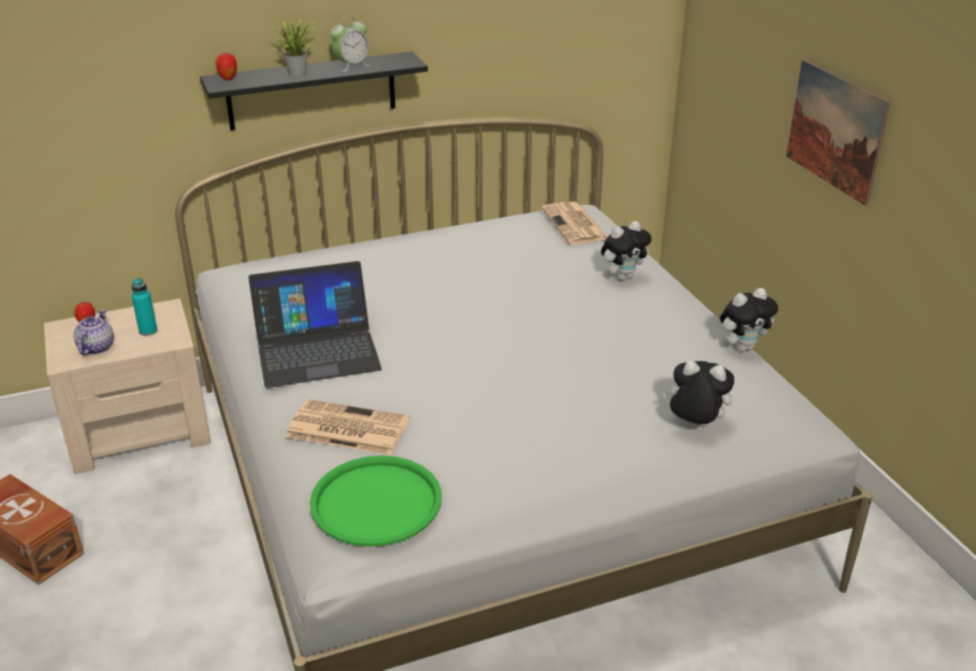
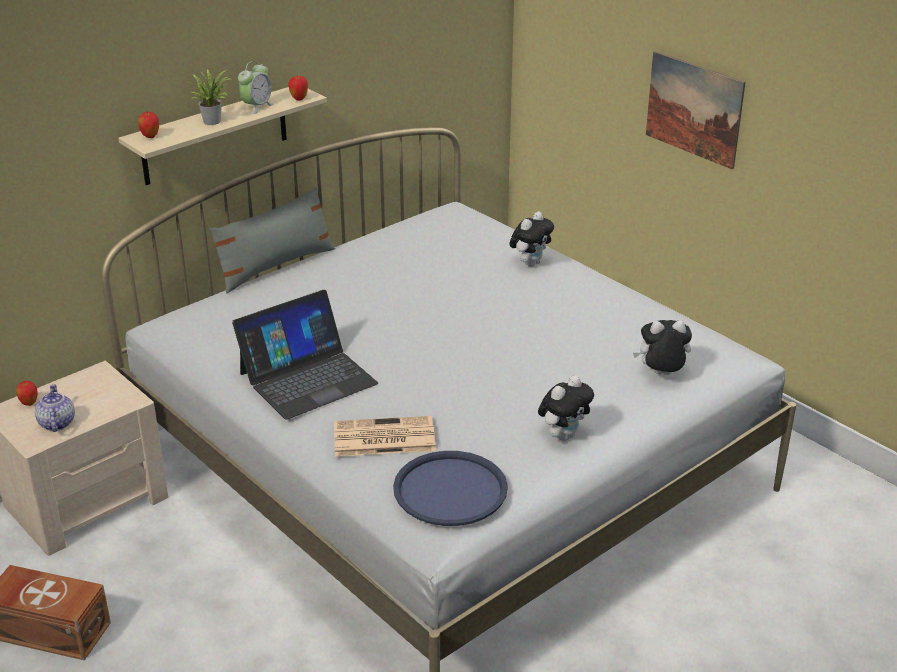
camera: 20 degrees left, 0 degrees up
(148, 331) = (98, 397): turquoise bottle -> none
(312, 91) = (215, 135): black shelf -> beige shelf
(368, 236) = (275, 266): none -> grey pillow
(376, 502) = (450, 490): green tray -> blue tray
(399, 64) = (299, 99): none -> apple
(575, 225) = (460, 223): newspaper -> none
(743, 347) = (660, 305): plush toy -> plush toy (563, 435)

